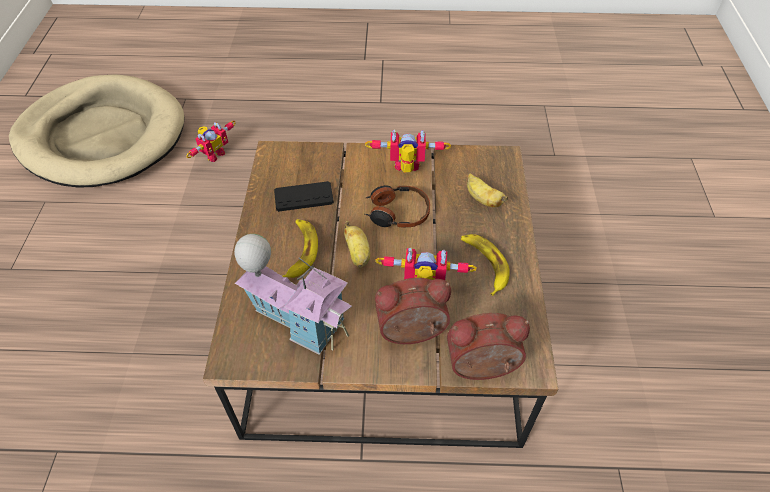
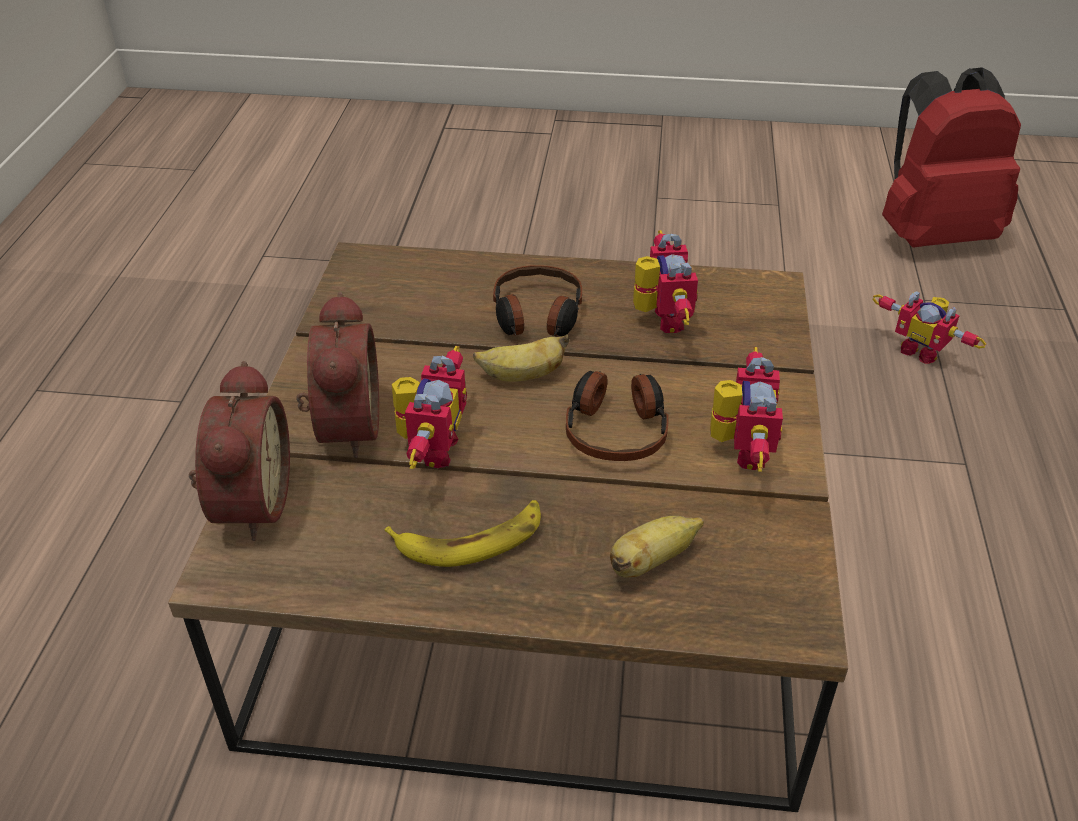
camera: 95 degrees right, 10 degrees down
(102, 136) = (931, 234): beige dog bed -> red backpack
(300, 251) = (537, 316): banana -> headphones
(300, 320) = (405, 316): toy house -> none
(304, 197) = (659, 320): black game controller -> toy robot

